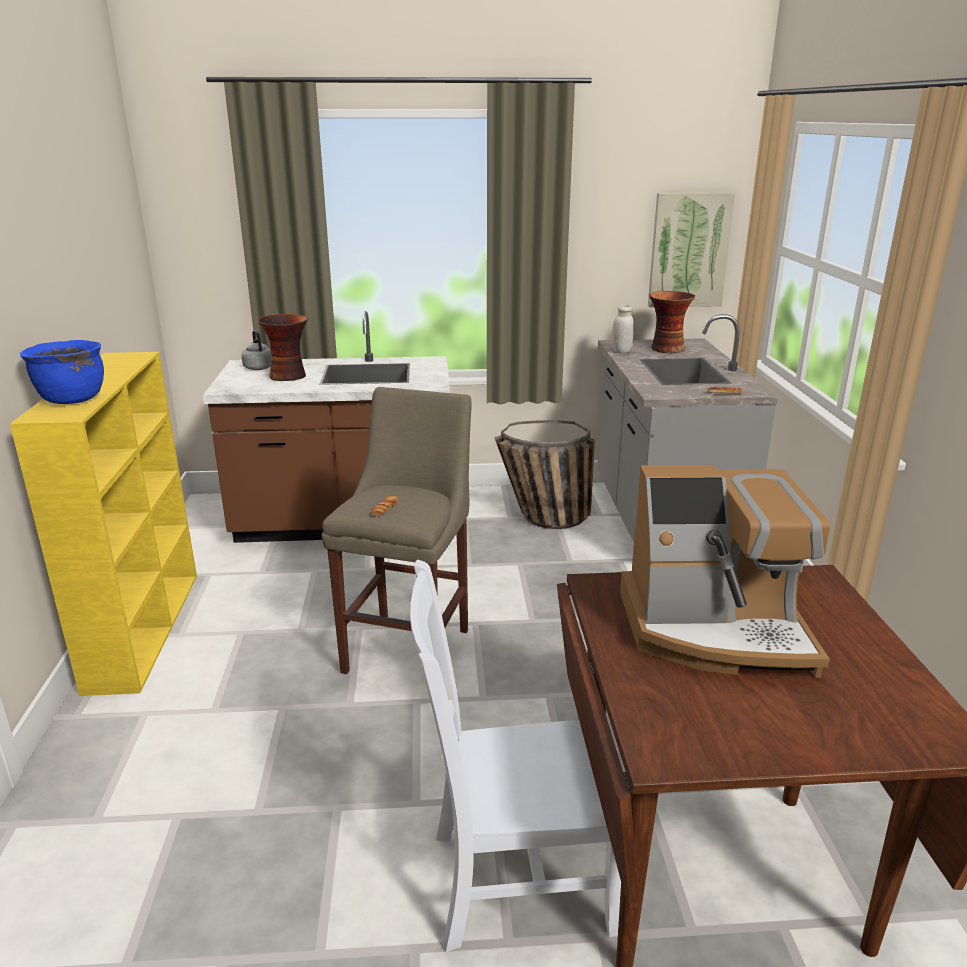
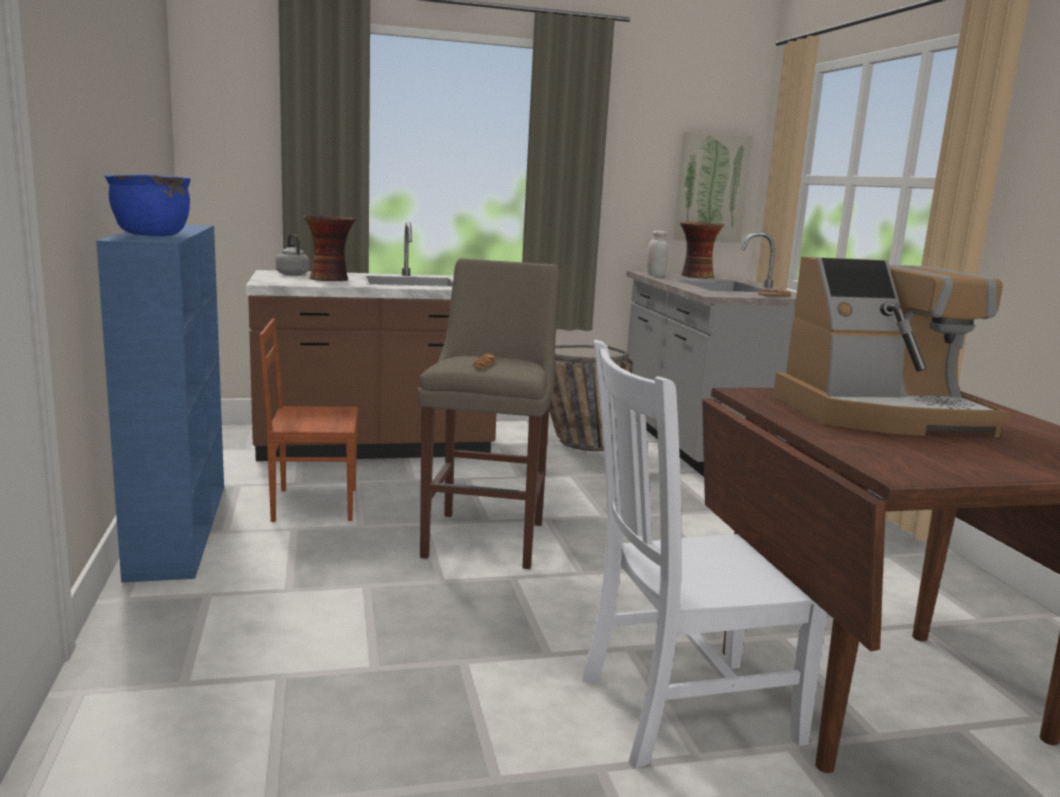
camera: 10 degrees left, 10 degrees down
(145, 628) = (179, 527): yellow bookcase -> blue bookcase
(267, 600) = (313, 504): none -> brown chair

